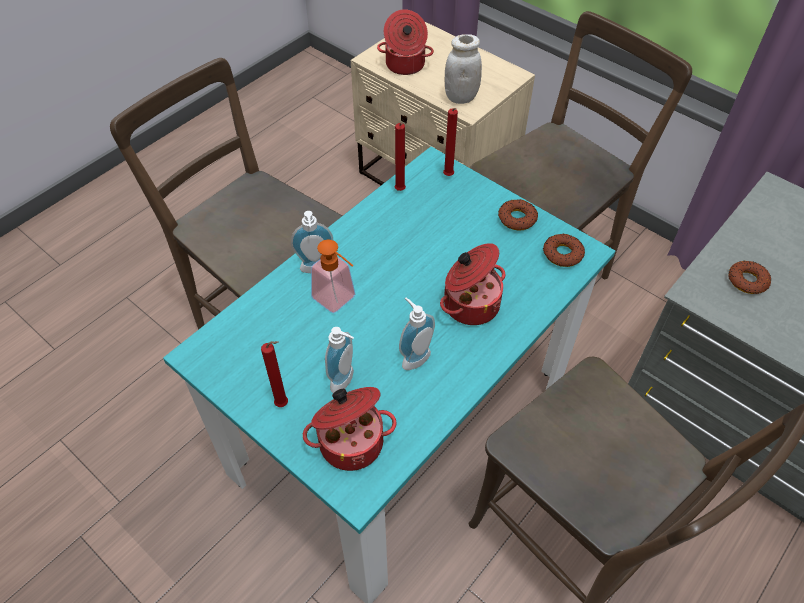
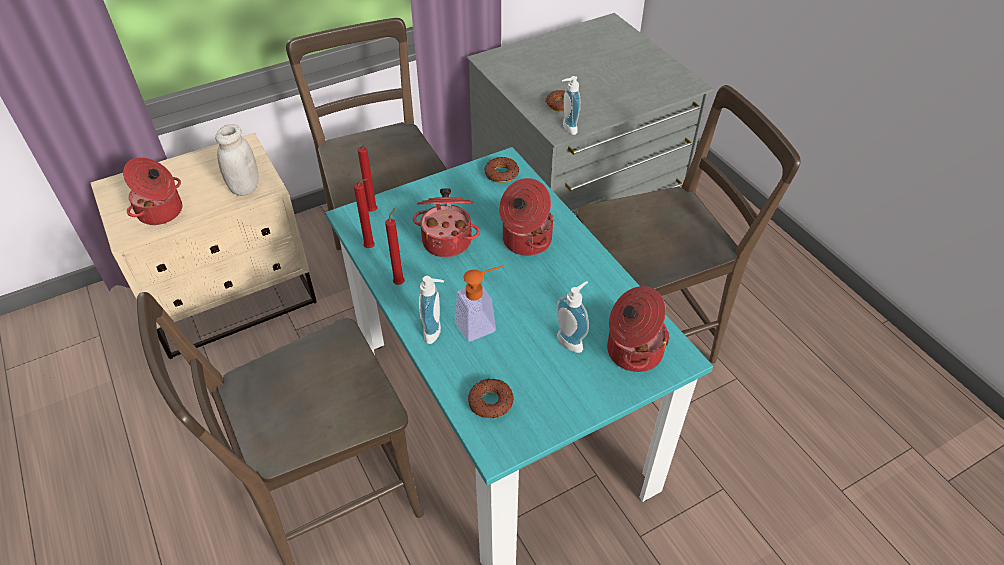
camera: 70 degrees left, 5 degrees down
(284, 404) = (580, 389): red candle -> red candle (400, 282)
(413, 357) = (564, 290): soap dispenser -> soap dispenser (567, 128)
(437, 241) = (447, 240): none -> cooking pot
(517, 218) = (449, 186): donut -> donut (490, 402)

